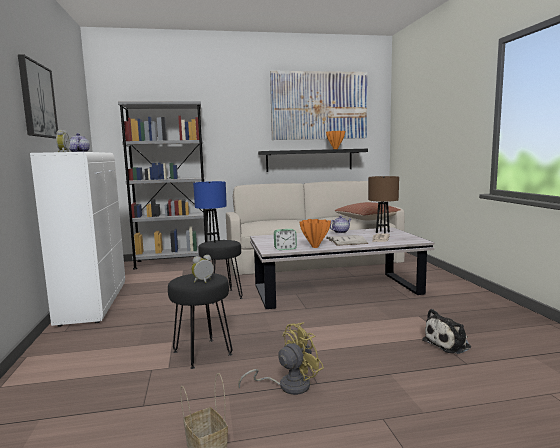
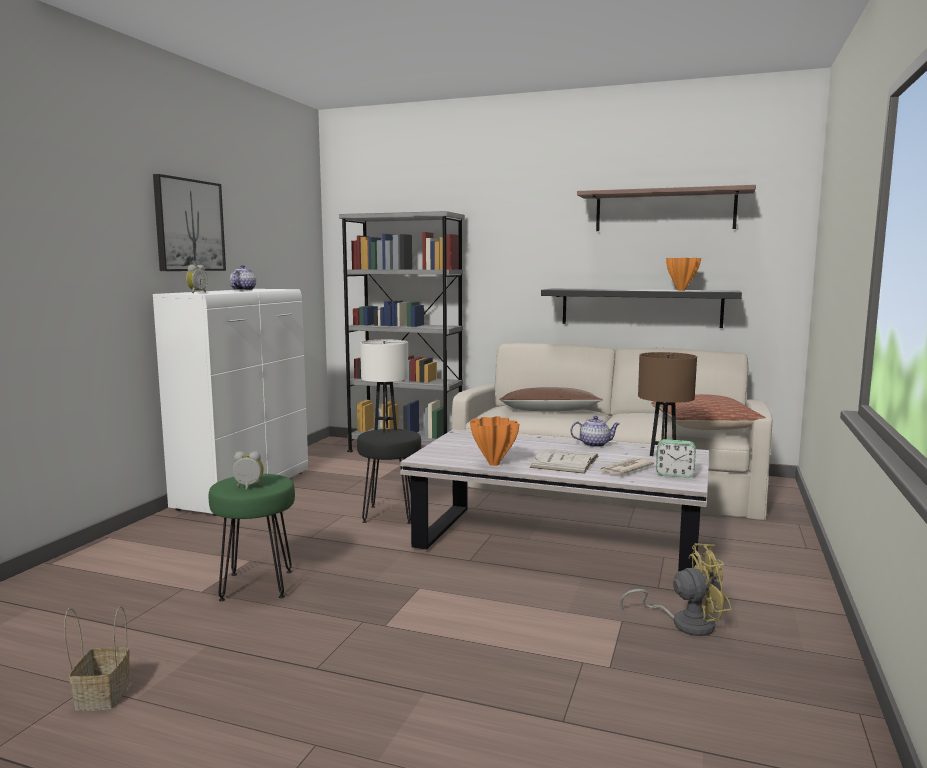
camera: 30 degrees right, 0 degrees up
(203, 353) = (257, 585): black stool -> green stool
(212, 241) = (386, 429): blue table lamp -> white table lamp
(279, 222) = (549, 411): none -> brown pillow
(285, 249) = (447, 459): alarm clock -> alarm clock (675, 474)
(287, 385) = (280, 658): yellow fan -> yellow fan (684, 623)
(319, 106) = (664, 211): picture -> shelf
(449, 344) = (589, 681): plush toy -> none

